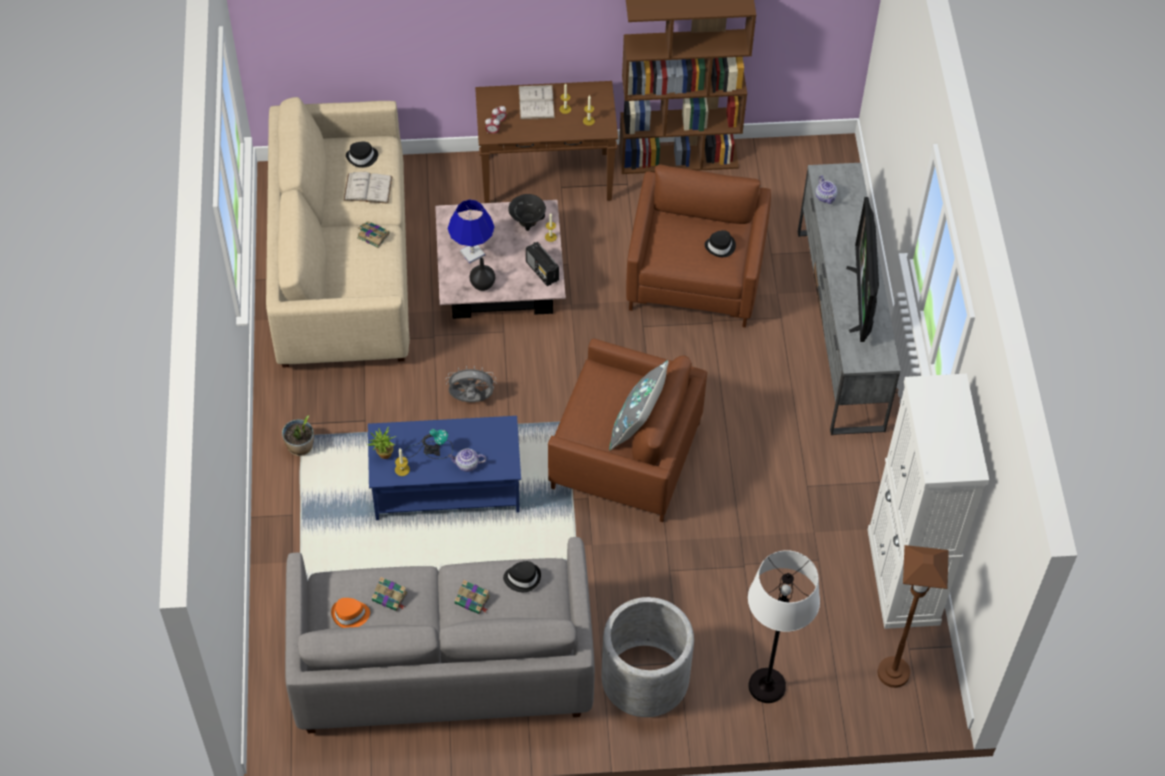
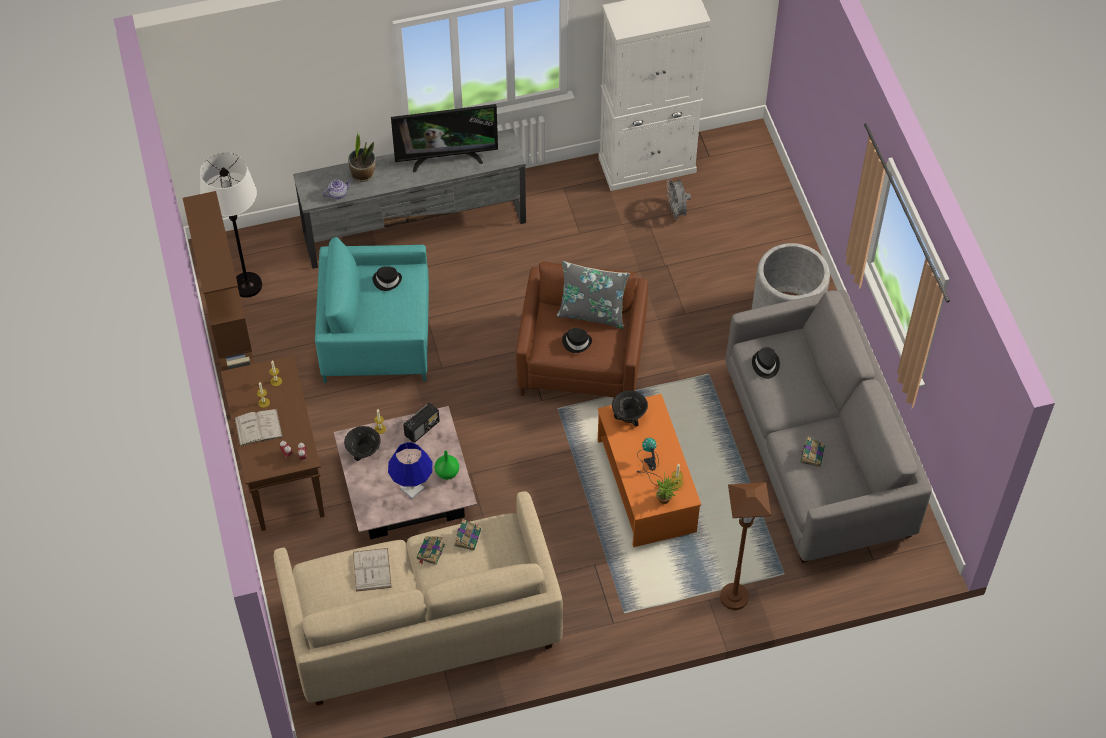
camera: 100 degrees left, 0 degrees up
(300, 447) = (636, 610): potted plant -> potted plant (363, 174)
(350, 615) = (837, 479): orange hat -> none
(362, 157) = (332, 583): black hat -> black hat (576, 342)
(445, 485) = (646, 486): blue coffee table -> orange coffee table
(467, 465) = (658, 435): teapot -> none
(471, 400) = (551, 484): grey fan -> grey fan (677, 211)
(473, 600) = (797, 395): book -> book (467, 537)
(483, 284) = (447, 472): black vase -> green vase
(499, 442) = (629, 415): none -> black bowl
(695, 275) = (376, 337): brown armchair -> turquoise armchair
(767, 686) = (768, 238): white floor lamp -> white floor lamp (247, 285)
(893, 673) = (732, 164): brown floor lamp -> brown floor lamp (734, 597)

